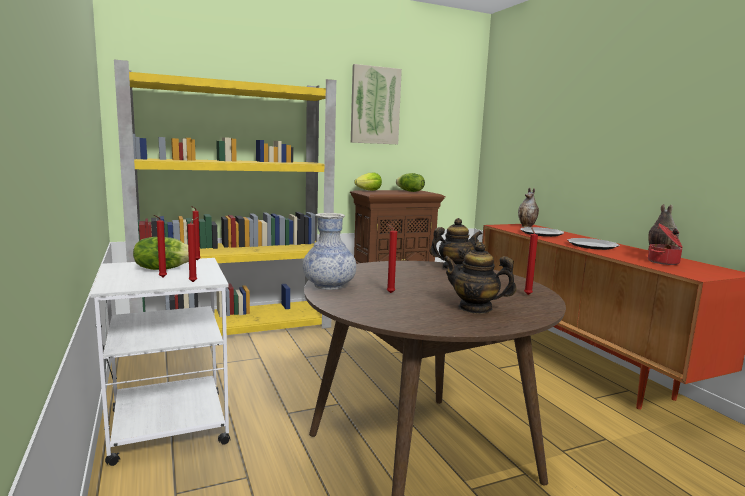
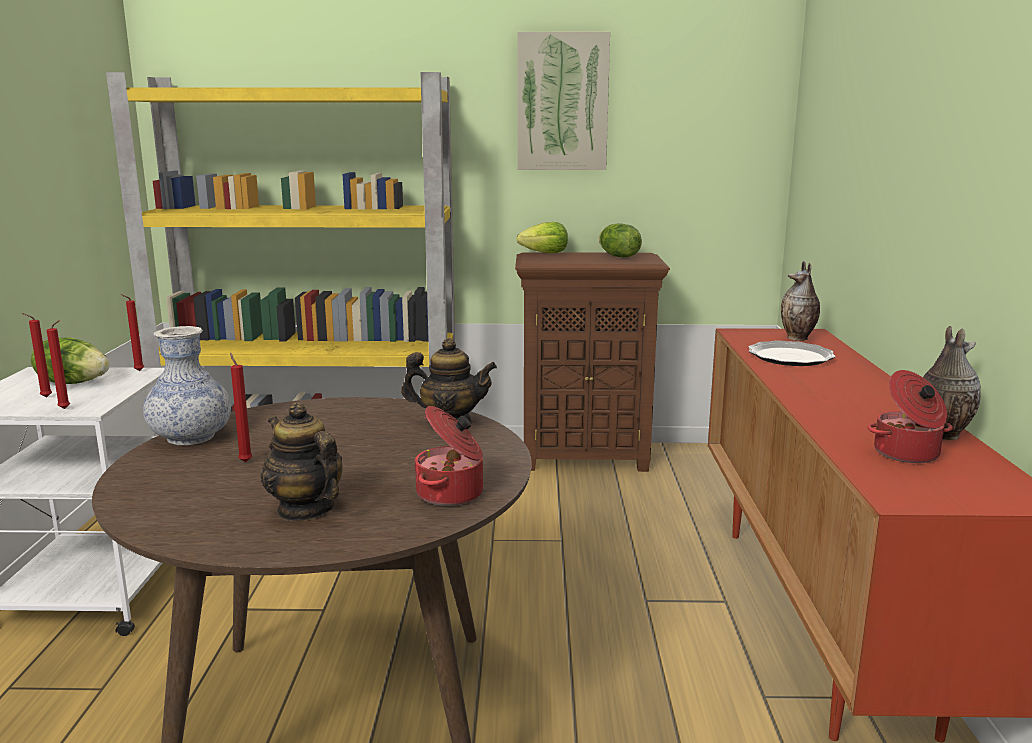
camera: 25 degrees right, 5 degrees up
(527, 294) = (452, 494): red candle -> cooking pot
(592, 246) = (835, 396): plate -> none

